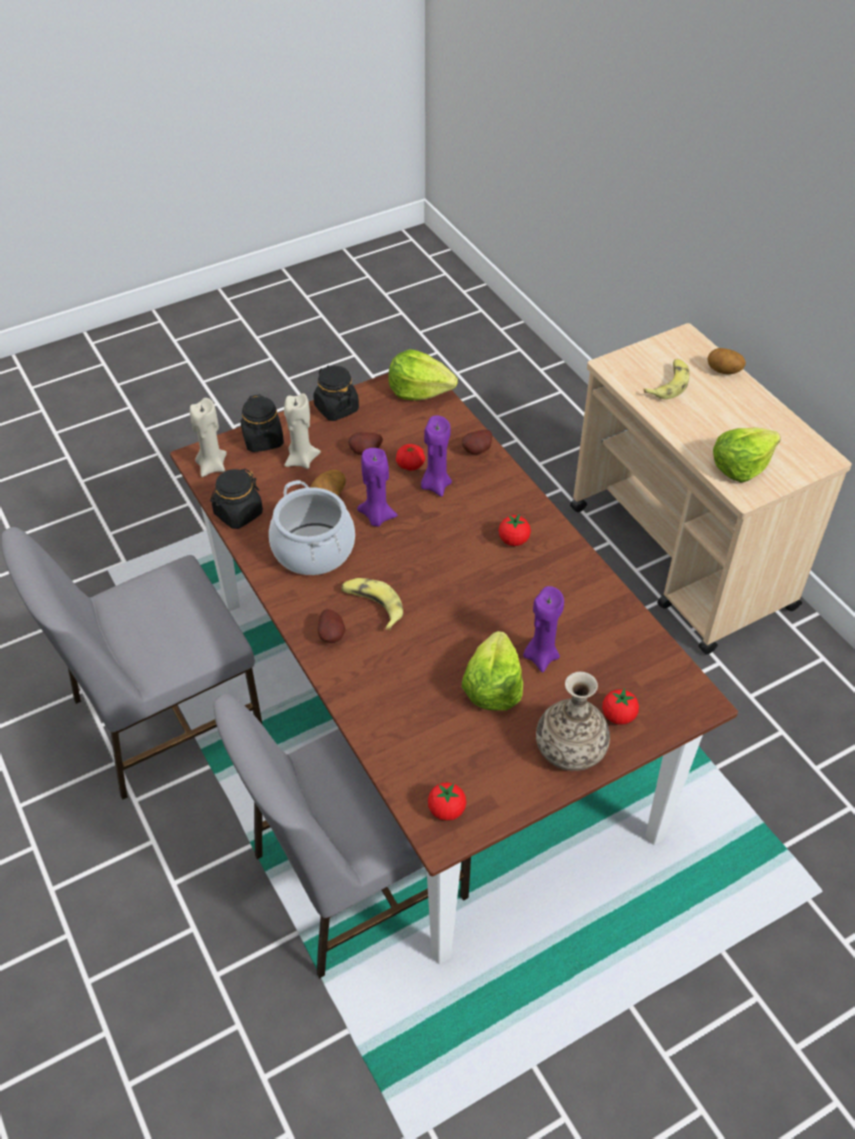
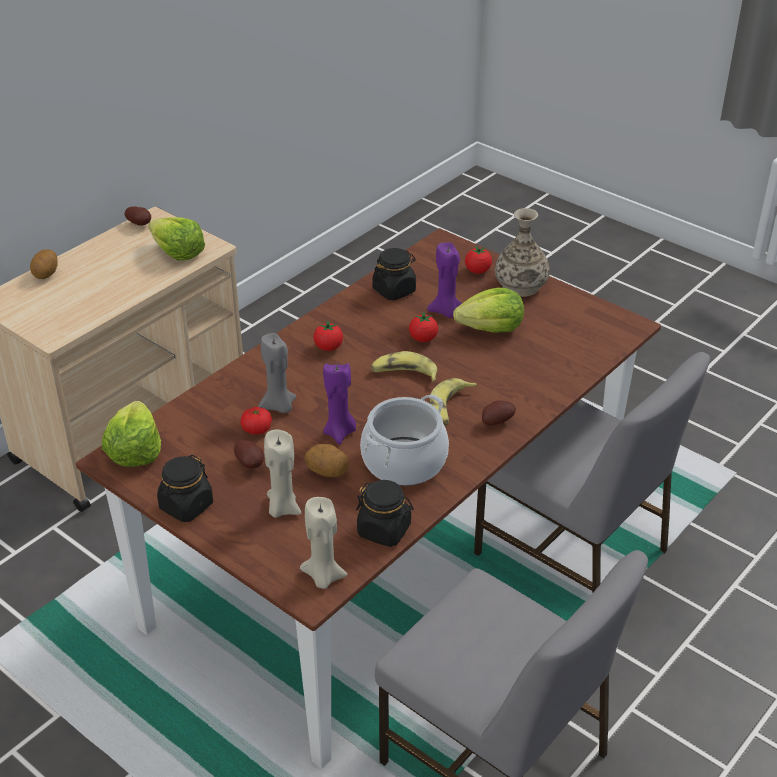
camera: 110 degrees left, 10 degrees down
(263, 440) = (262, 549): black jar -> black jar (394, 290)
(435, 485) = (279, 406): purple candle -> grey candle
(446, 810) = (610, 327): tomato -> tomato (423, 339)
(478, 451) = (218, 391): potato -> potato (140, 224)
(668, 384) = (74, 301): banana -> banana (404, 374)

